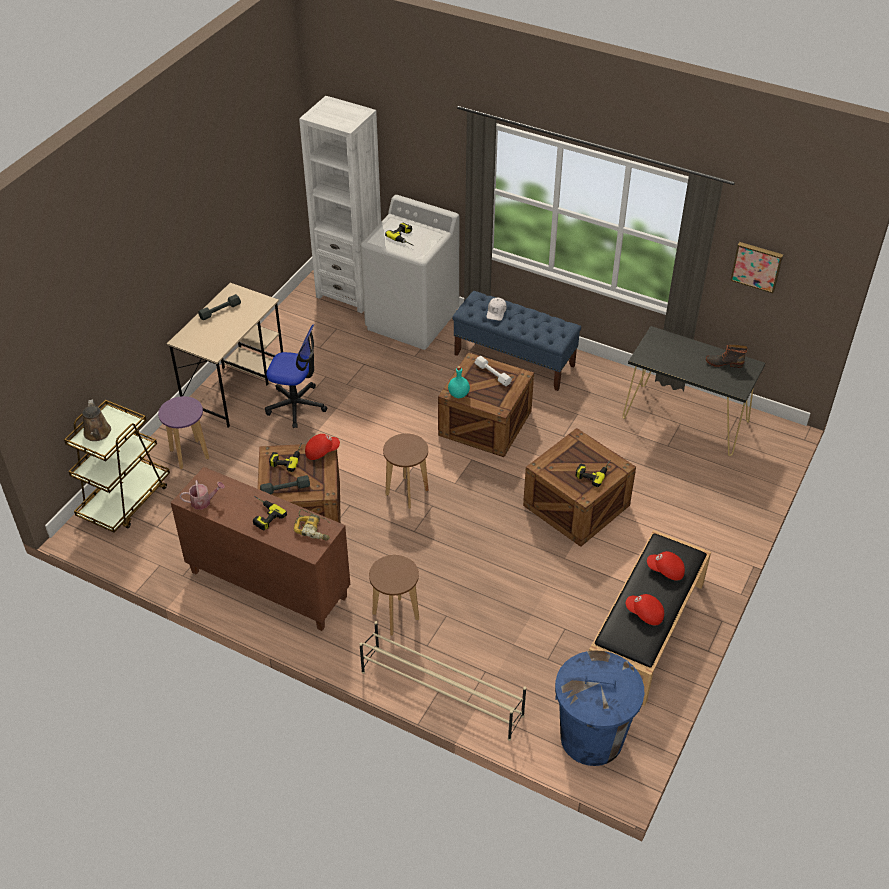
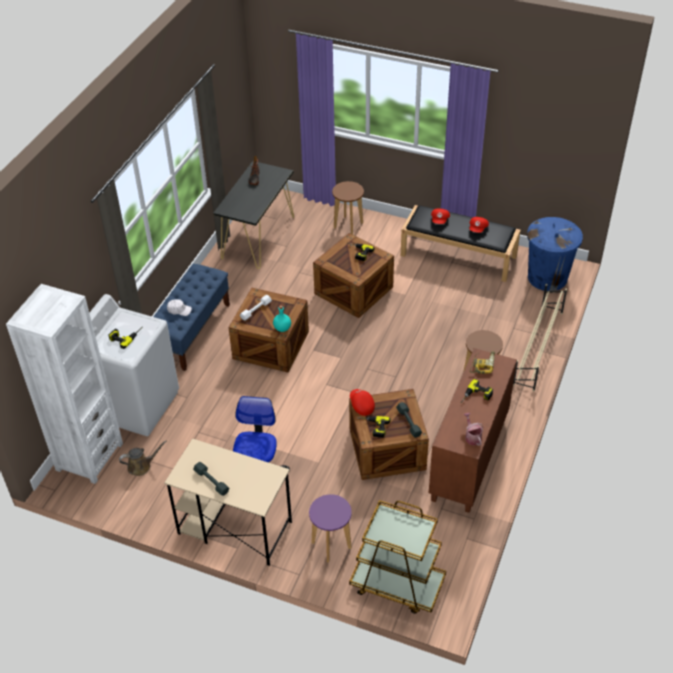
camera: 95 degrees left, 0 degrees up
(97, 434) = (404, 537): brown watering can -> brown watering can (141, 466)
(407, 492) = (355, 385): brown stool -> brown stool (348, 225)
(757, 266) = (223, 111): picture -> none

